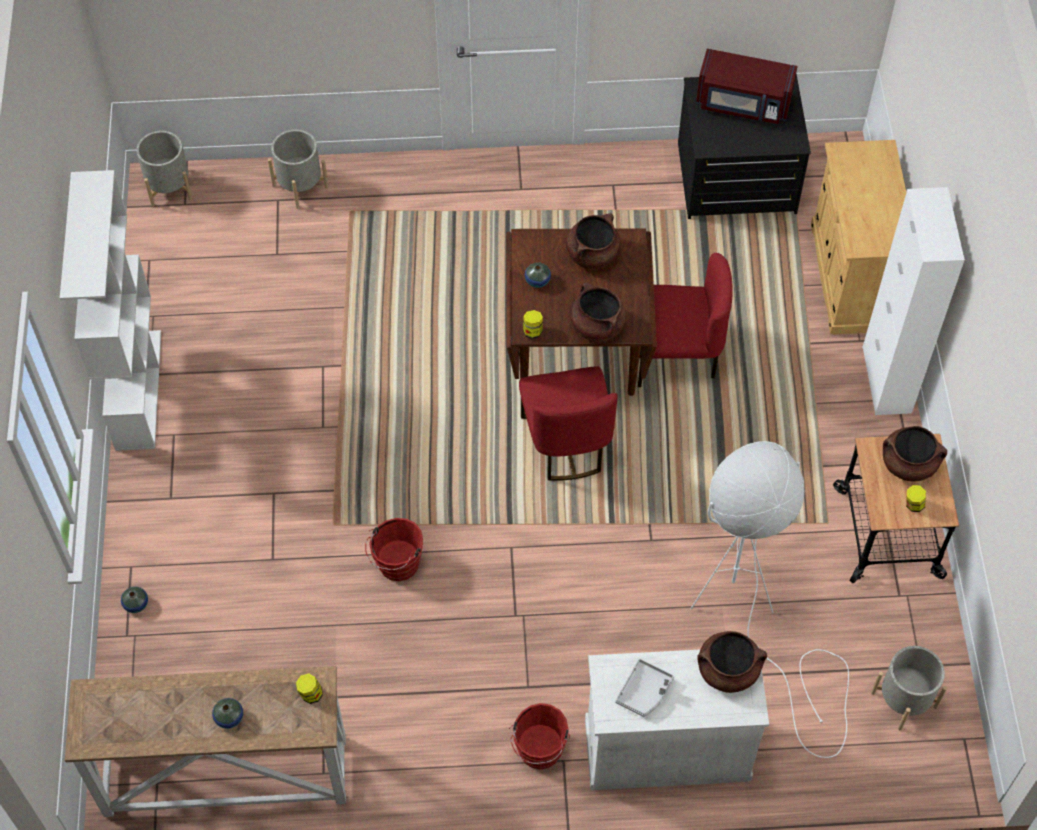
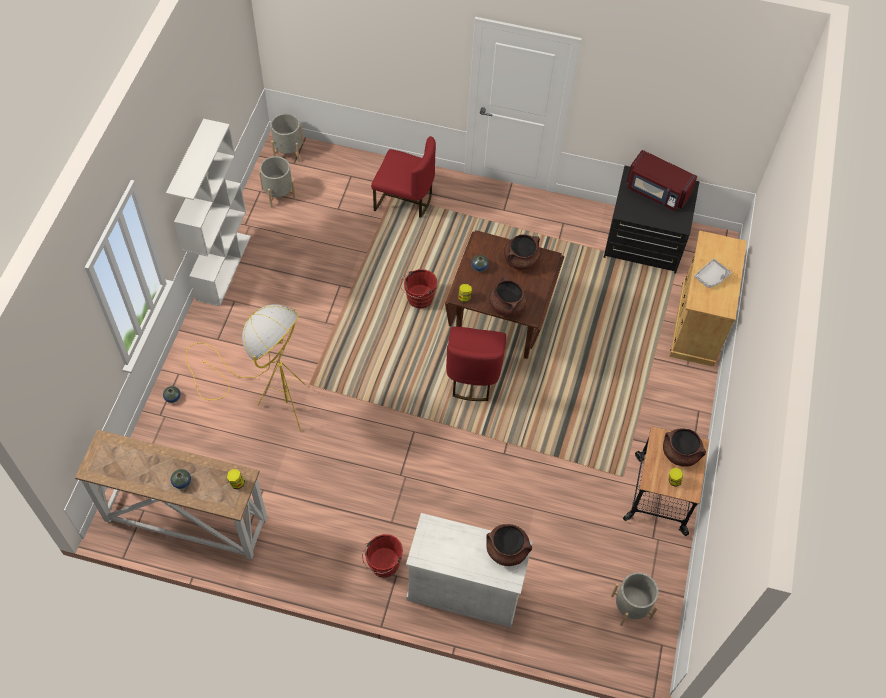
camera: 15 degrees right, 0 degrees up
(276, 561) = (266, 396): none -> yellow floor lamp
(300, 186) = (367, 171): grey planter -> grey planter (278, 194)
(396, 565) = (338, 421): red bucket -> red bucket (418, 299)
(644, 692) = (447, 547): grey tray -> grey tray (711, 277)
(676, 356) = (563, 342): red chair -> red chair (404, 200)
(753, 619) = (551, 524): white floor lamp -> none
(886, 379) = (696, 396): white cabinet -> none

